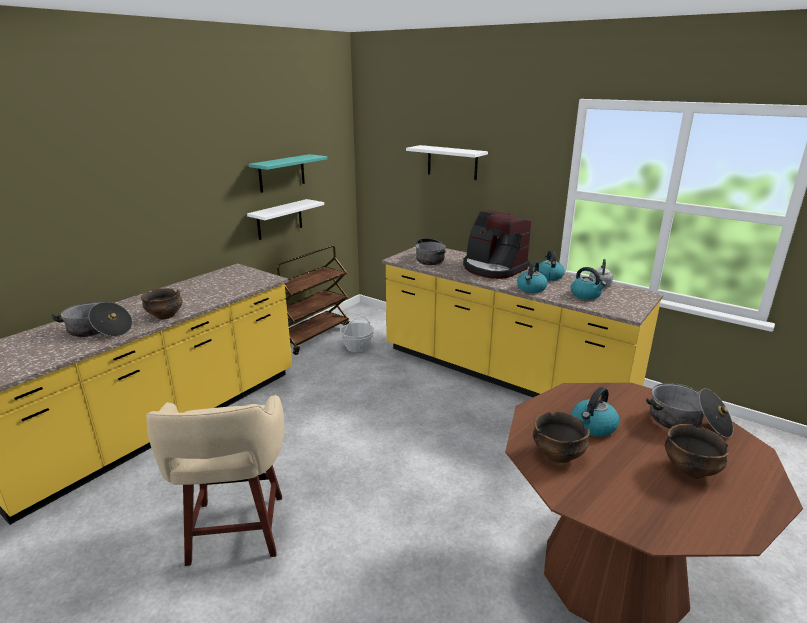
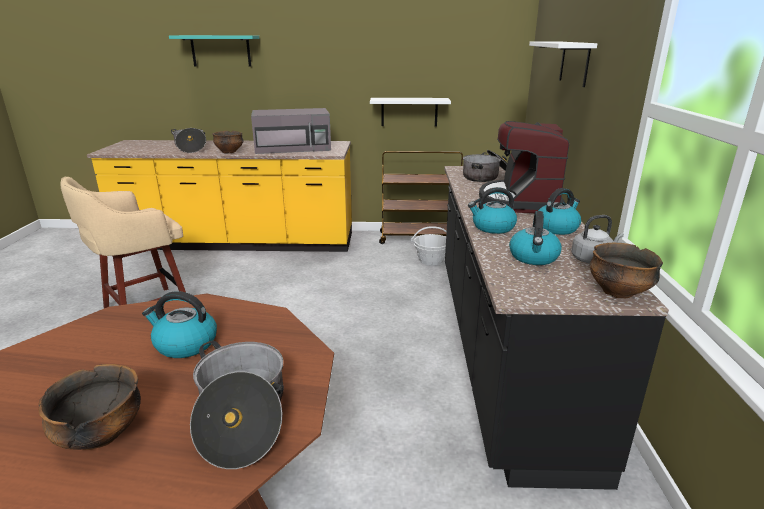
camera: 55 degrees right, 0 degrees up
(213, 287) = (293, 147): none -> grey microwave
(281, 173) = (418, 65): turquoise shelf -> turquoise shelf (221, 51)
(502, 375) = (501, 349): yellow counter -> black counter
(558, 455) = (108, 334): bowl -> bowl (618, 292)

